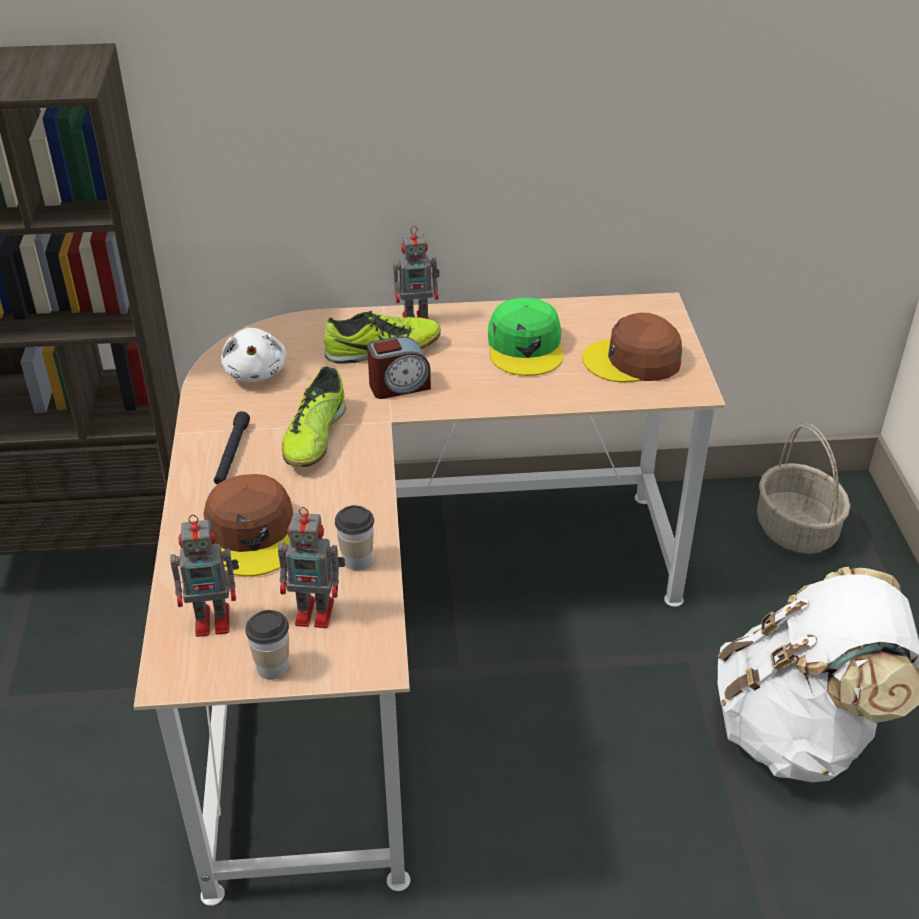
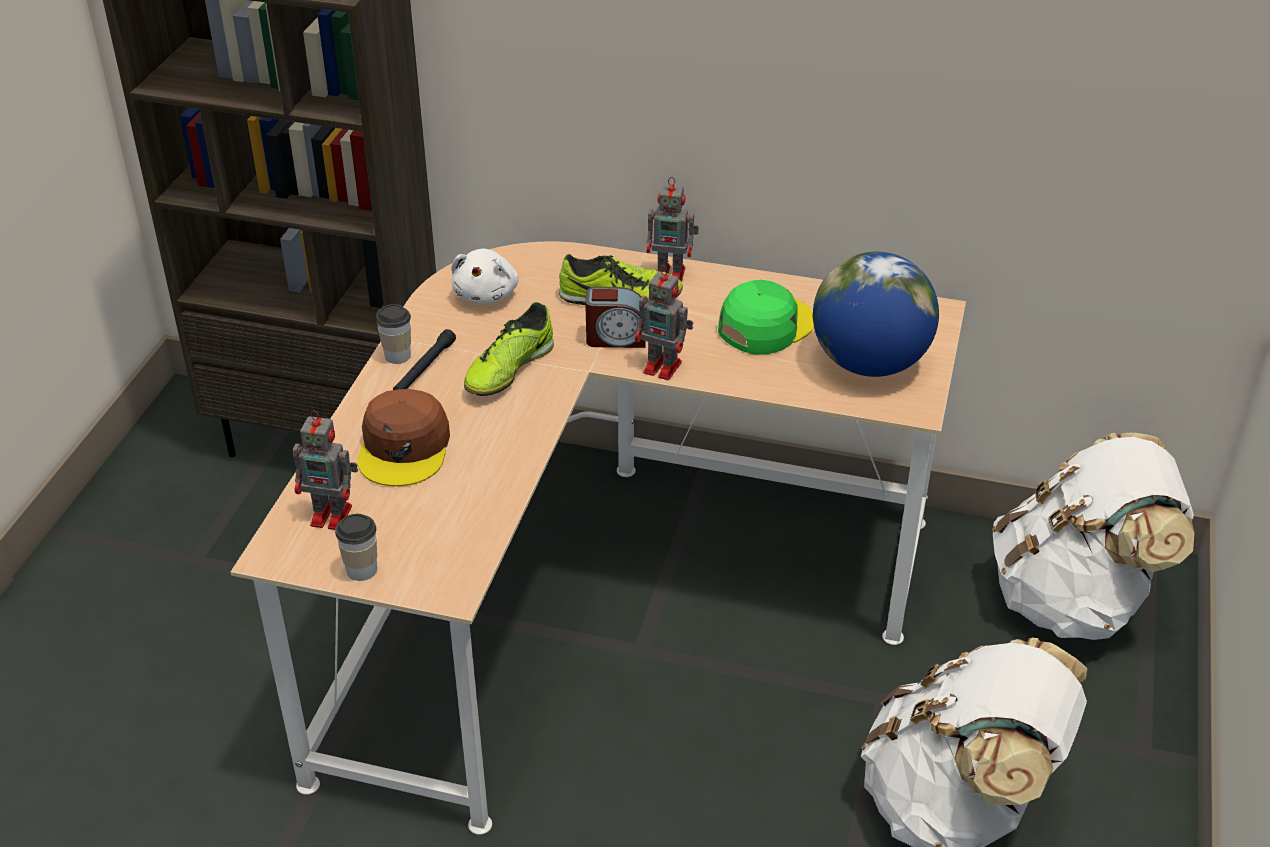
camera: 20 degrees right, 0 degrees up
(317, 612) = (425, 532): toy robot -> toy robot (664, 367)
(357, 560) = (486, 494): cup -> cup (397, 356)
(525, 347) = (765, 326): green cap -> green cap turned 150 degrees counterclockwise
(633, 360) = (869, 363): brown cap -> globe
(797, 530) = (1073, 599): basket -> white backpack

